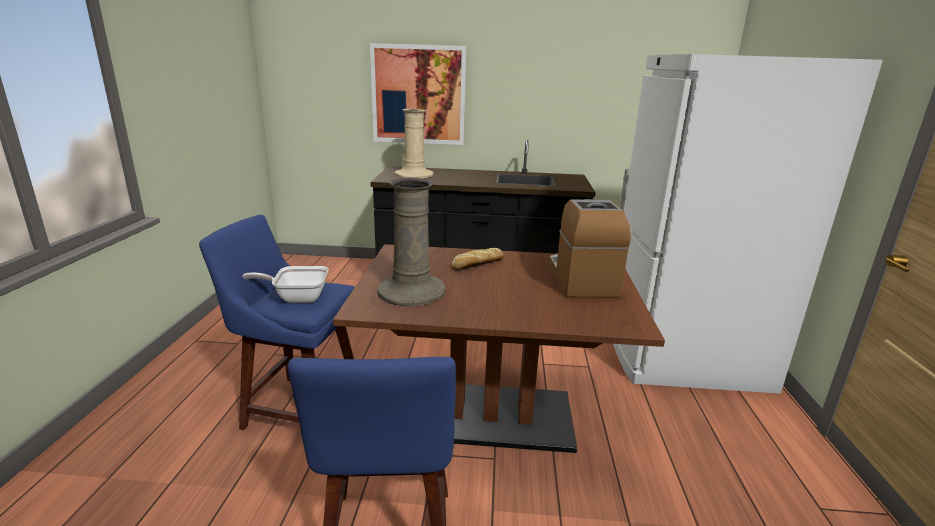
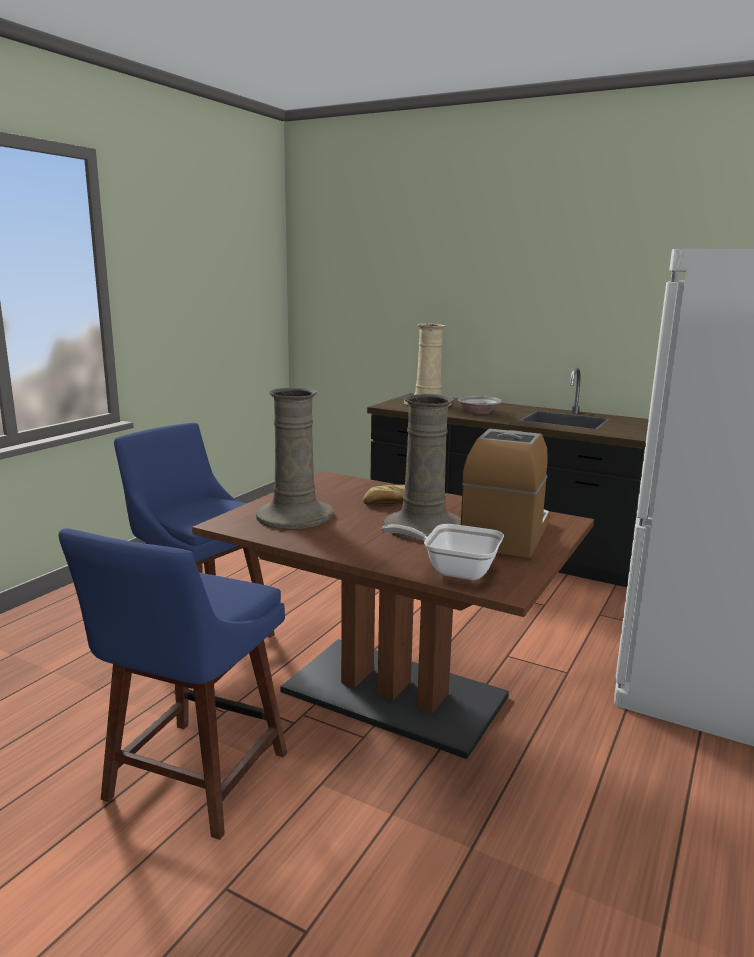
camera: 25 degrees right, 5 degrees down
(296, 297) = (200, 510): frying pan -> frying pan (453, 570)
(418, 95) = (451, 308): picture -> none
(461, 179) = (479, 412): none -> bowl
(519, 283) = (422, 526): none -> beige vase

